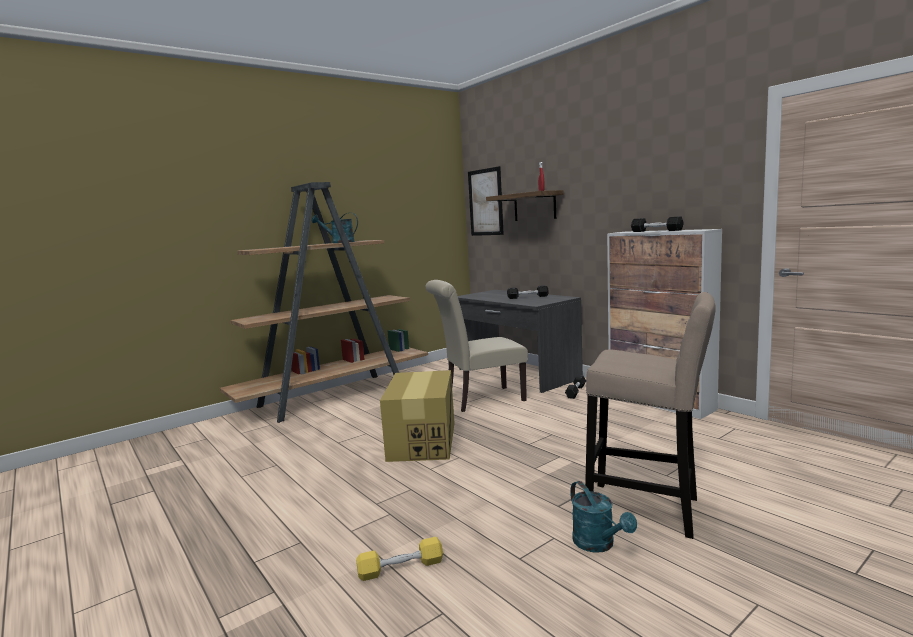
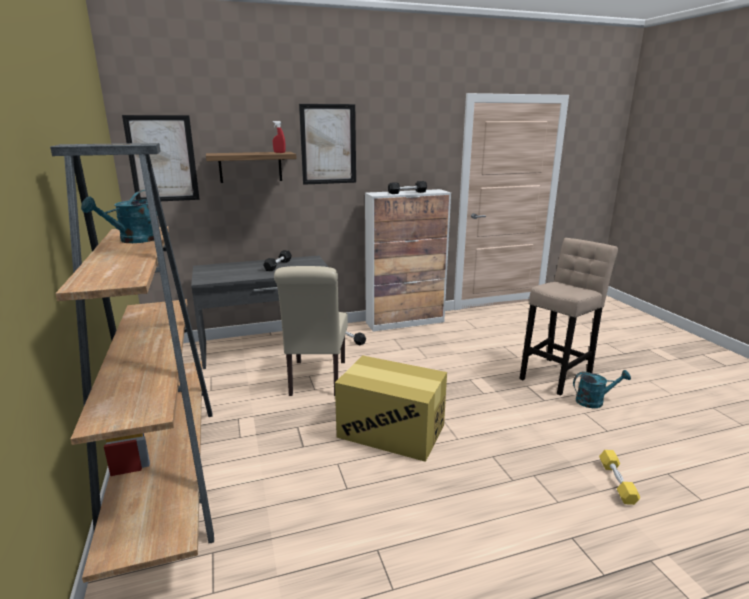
camera: 70 degrees left, 10 degrees up
(594, 180) = (328, 144): none -> picture

